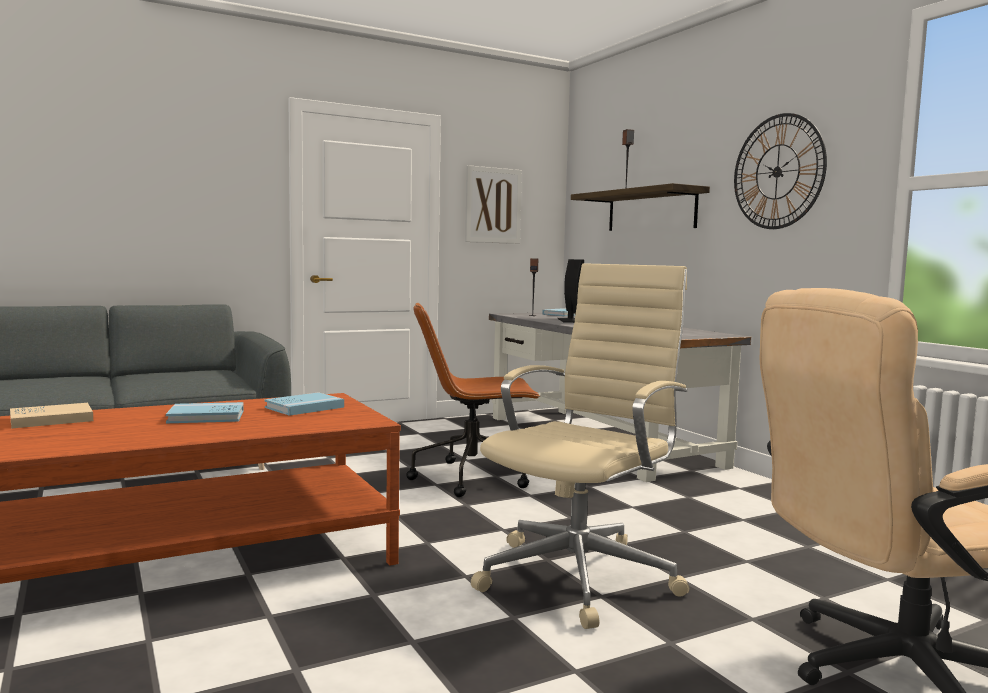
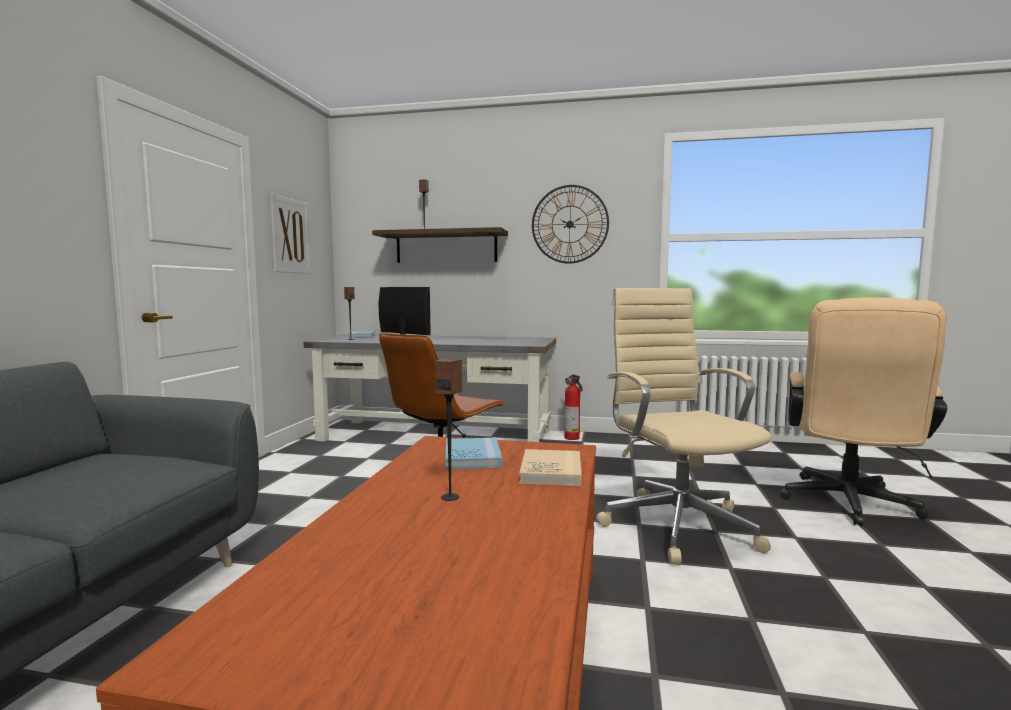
camera: 50 degrees left, 0 degrees up
(51, 419) = (299, 585): beige book -> beige book (551, 471)
(206, 416) = (450, 497): blue book -> speaker
(738, 482) = (572, 438): none -> fire extinguisher

